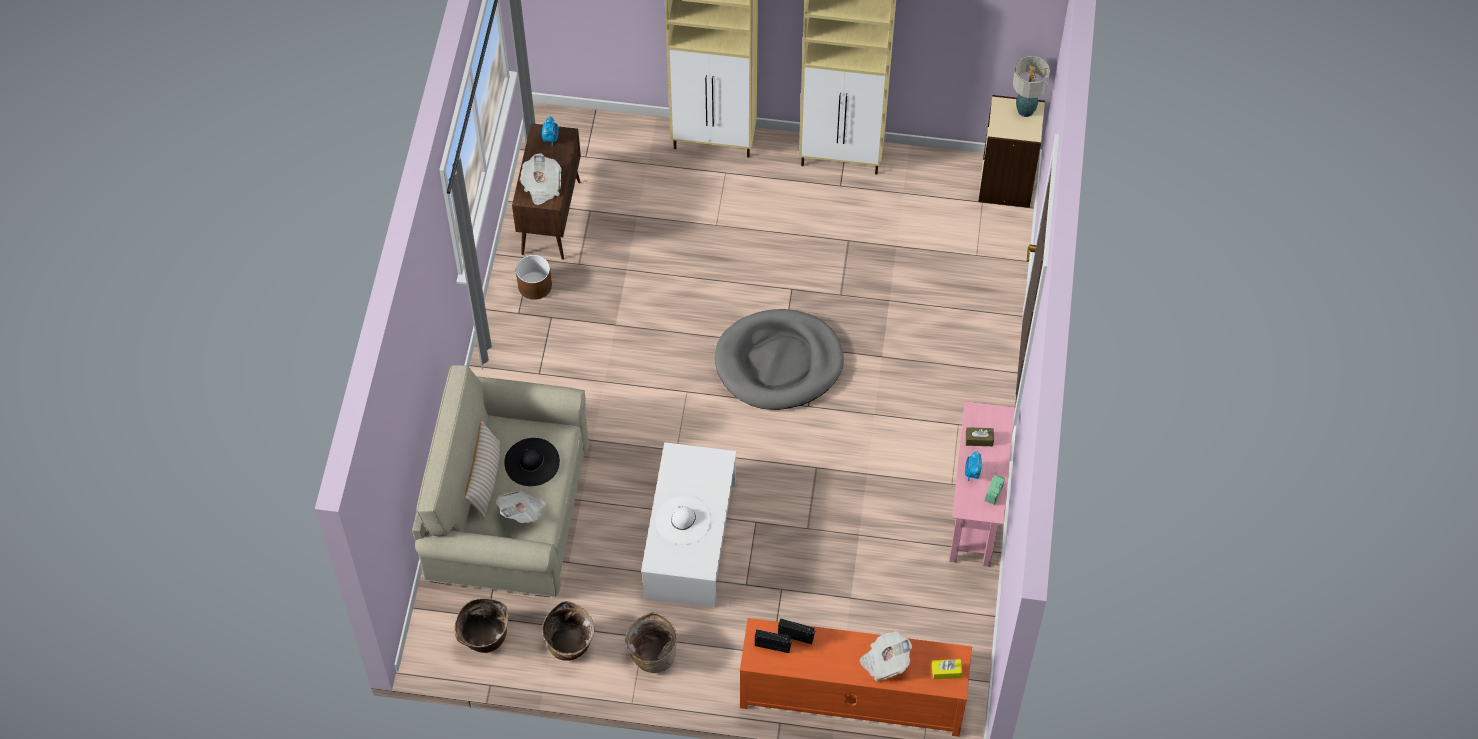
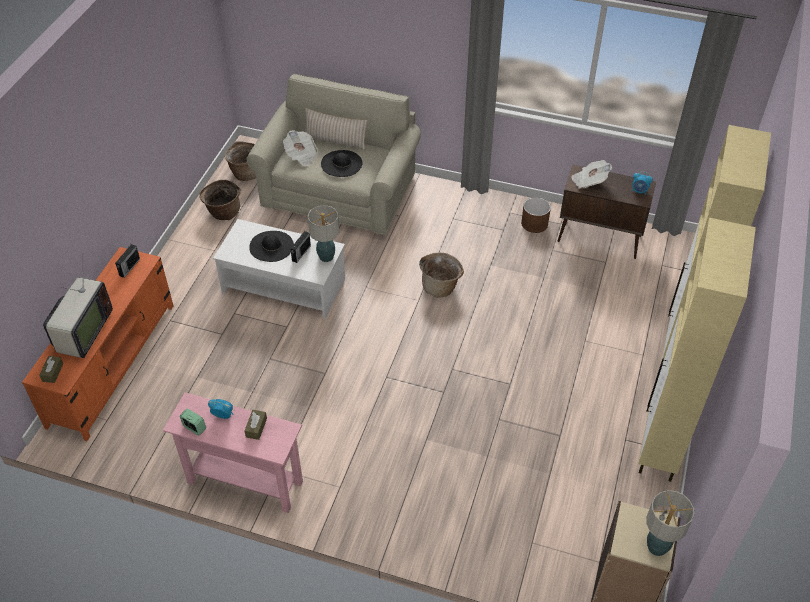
camera: 100 degrees right, 10 degrees down
(652, 654) = (199, 253): basket -> basket (440, 286)
(683, 520) = (271, 246): white hat -> black hat
(690, 456) = (326, 257): none -> table lamp
(779, 363) = (434, 363): grey dog bed -> none
(796, 636) = (131, 282): radio -> radio (301, 253)
(885, 661) = (82, 333): newspaper -> television
(946, 671) = (52, 372): yellow tissue box -> brown tissue box

